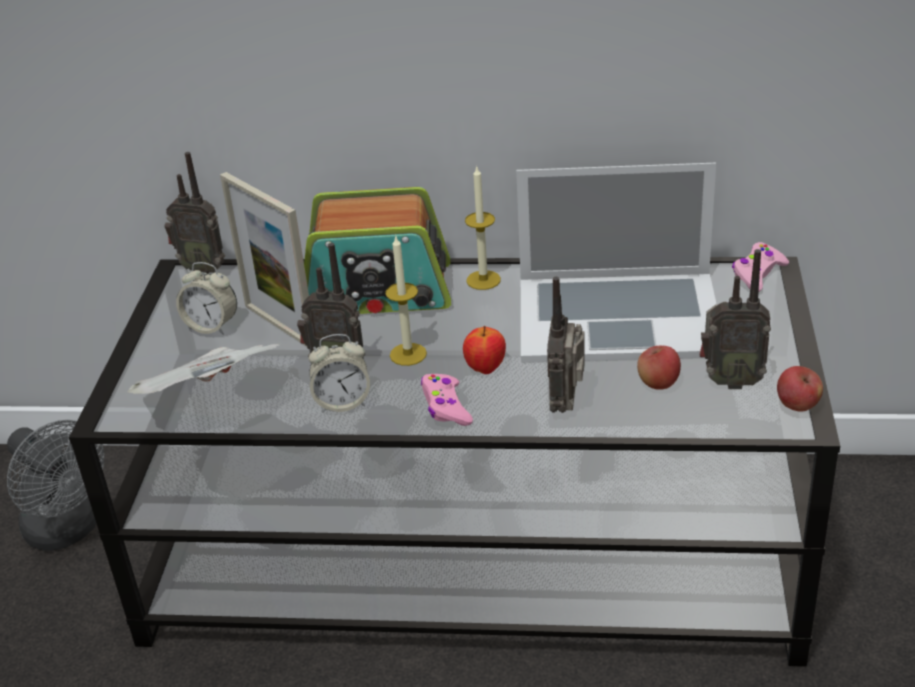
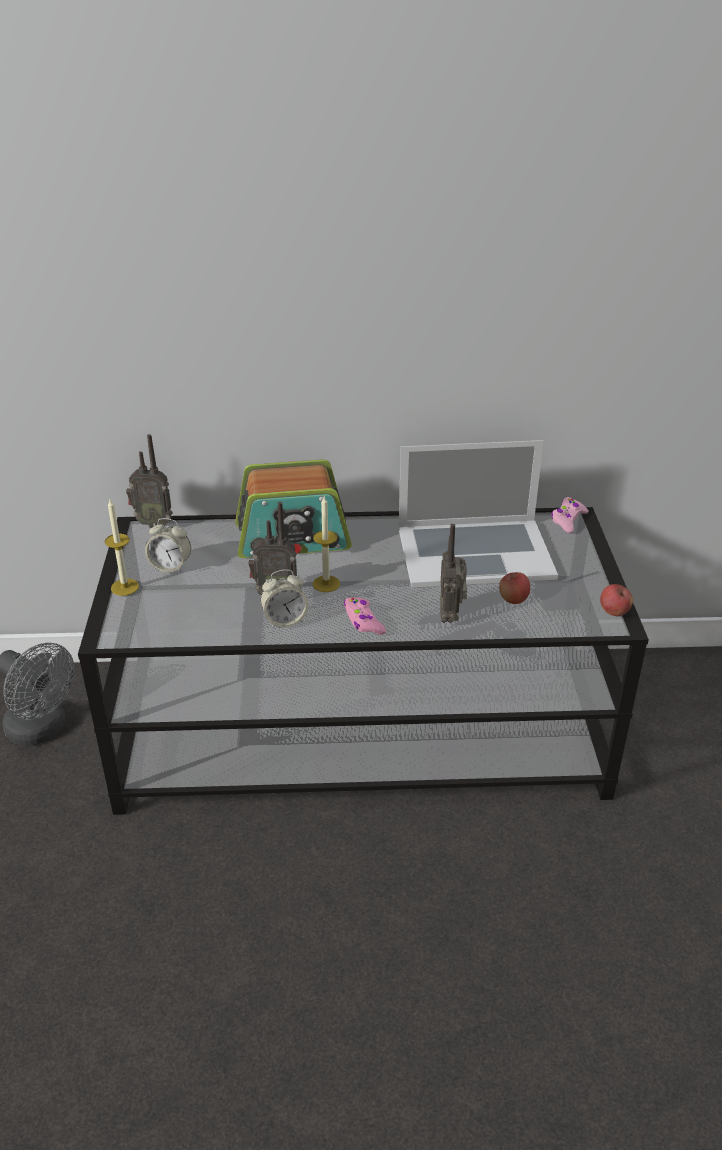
camera: 10 degrees left, 0 degrees up
(212, 400) = (184, 622): newspaper -> none
(280, 326) = (223, 565): picture frame -> none
(483, 280) = (370, 528): candle -> candle (125, 587)
(485, 369) = (386, 593): apple -> none
(730, 381) = (563, 596): radio -> none

